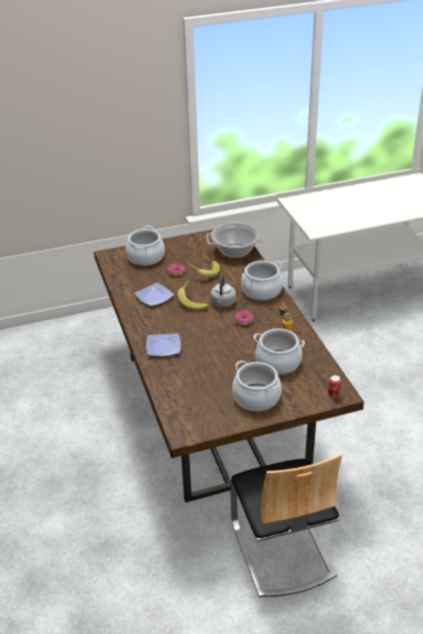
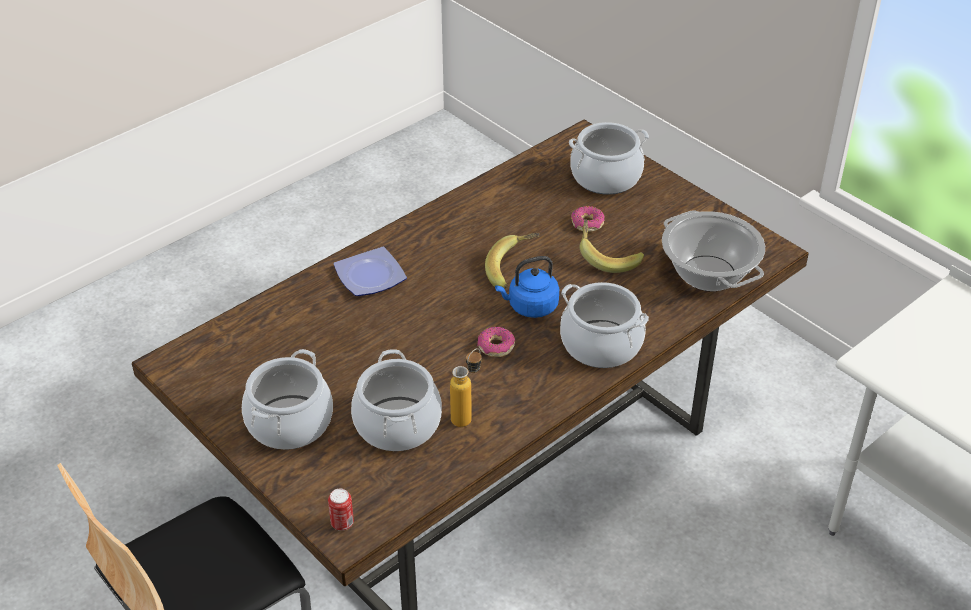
camera: 65 degrees right, 5 degrees up
(154, 296) = (500, 223): plate -> none
(223, 304) = (530, 307): grey kettle -> blue kettle

